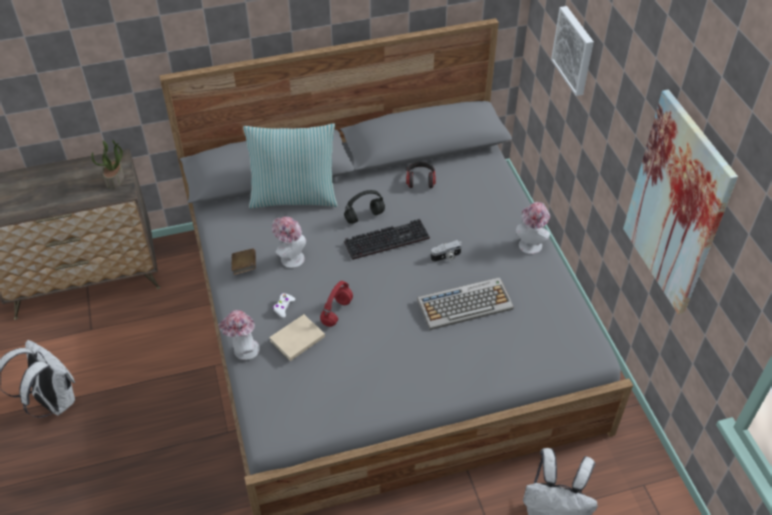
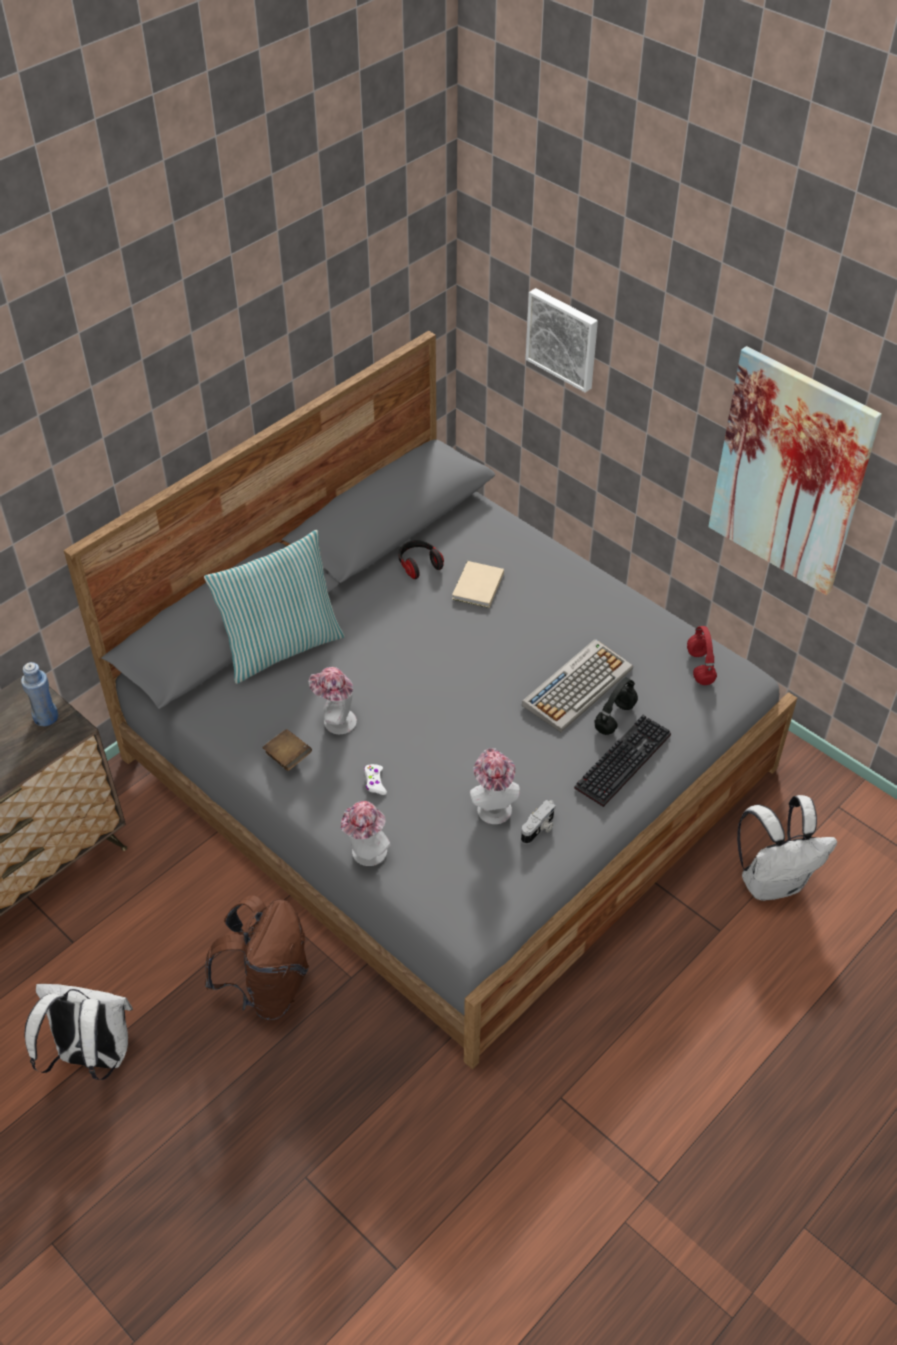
camera: 30 degrees left, 0 degrees up
(115, 179) = (46, 717): potted plant -> blue bottle
(175, 412) = (267, 987): none -> brown backpack
(296, 339) = (421, 811): beige book -> beige book (476, 587)
(337, 311) = (444, 758): red headphones -> red headphones (699, 666)
(365, 216) = (387, 634): black headphones -> black headphones (615, 717)
(387, 239) = (436, 650): keyboard -> keyboard (622, 759)
(446, 257) = (517, 642): camera -> camera (539, 829)
(531, 243) = (596, 587): hat -> hat (493, 806)

